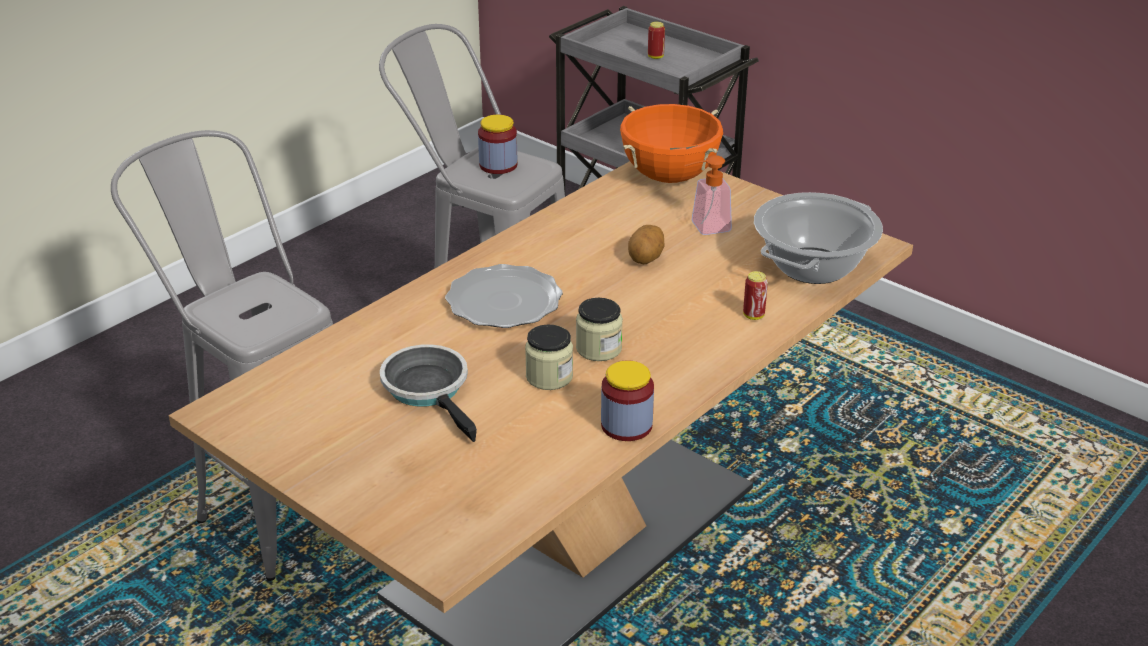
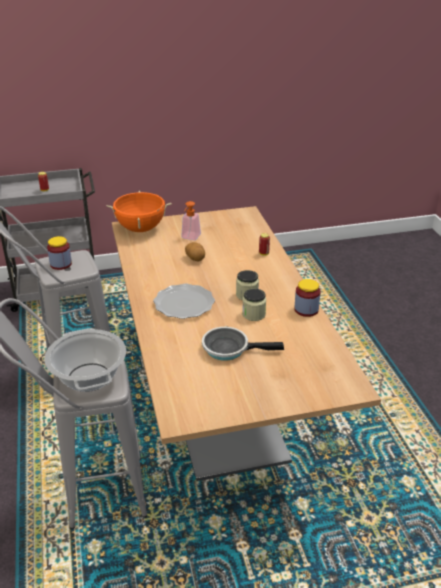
camera: 55 degrees left, 0 degrees up
(813, 266) = (245, 229): cooking pot -> cooking pot (88, 377)

